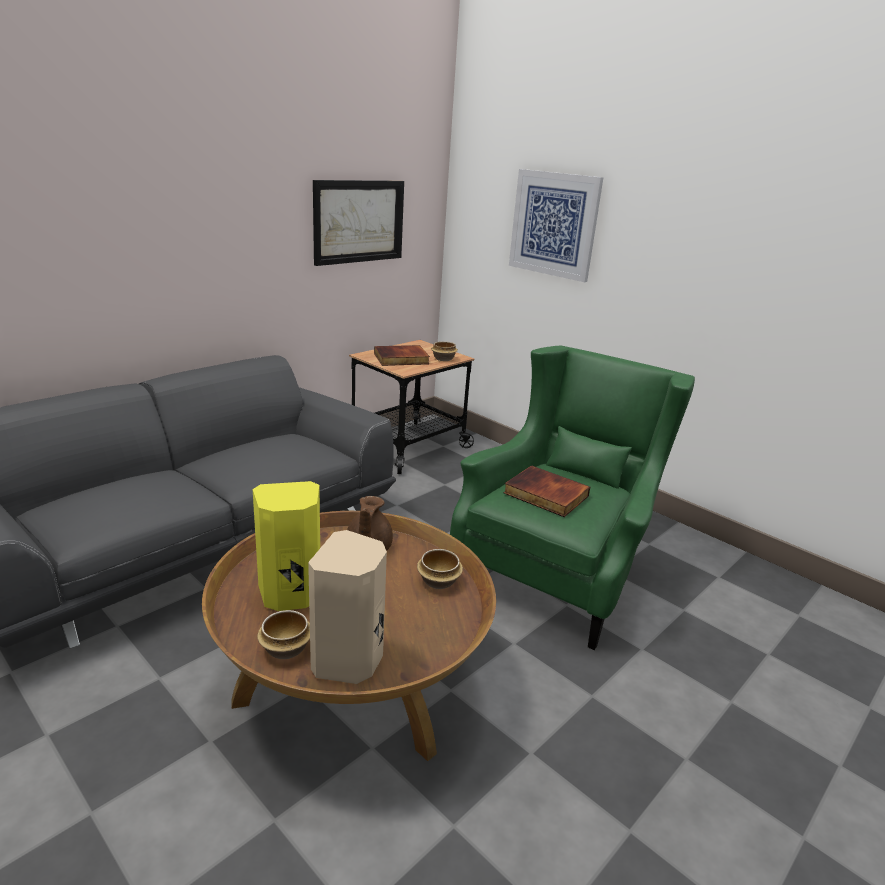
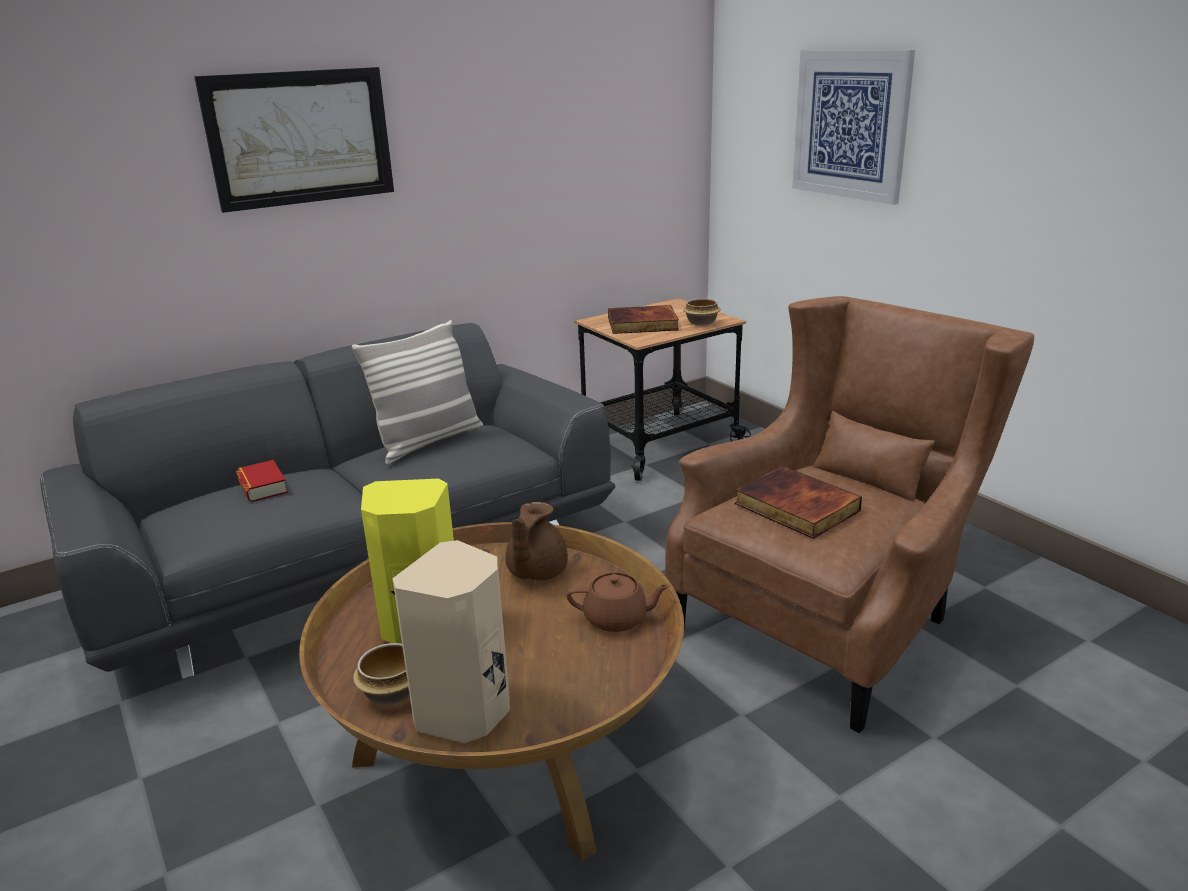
camera: 15 degrees right, 0 degrees up
(128, 487) = (262, 487): none -> book
(256, 448) = (428, 441): none -> pillow
(359, 221) = (582, 142): picture -> picture (300, 138)
(439, 581) = (617, 619): bowl -> brown teapot
(557, 571) = (831, 619): green armchair -> brown armchair

